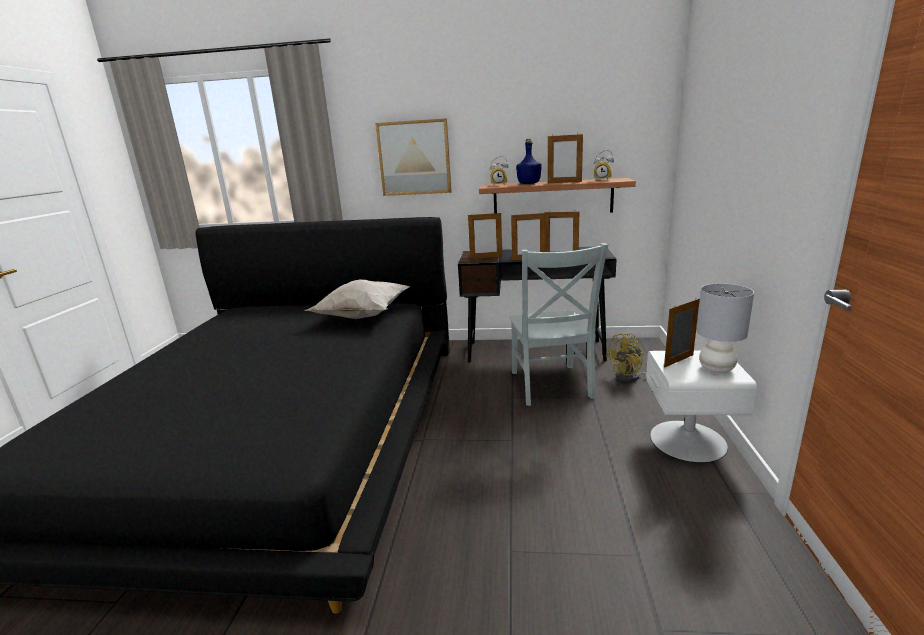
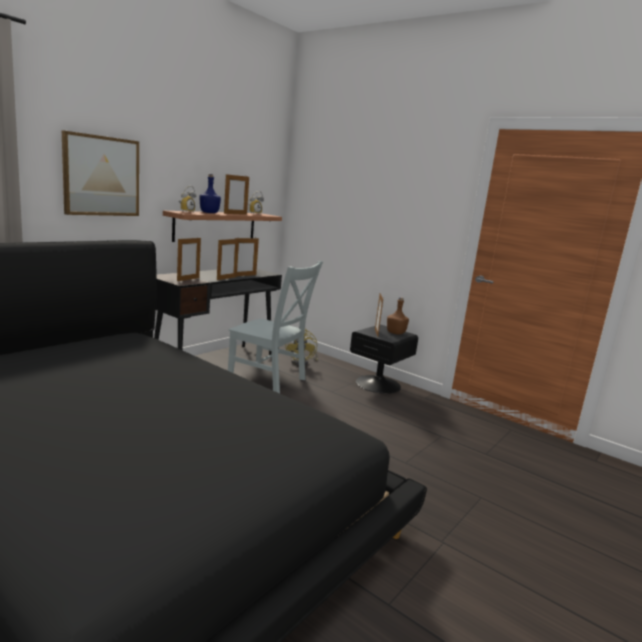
camera: 60 degrees left, 5 degrees down
(362, 316) = (130, 348): white pillow -> none
(689, 440) = (378, 384): white nightstand -> black nightstand
(716, 369) = (395, 333): grey table lamp -> brown bottle

